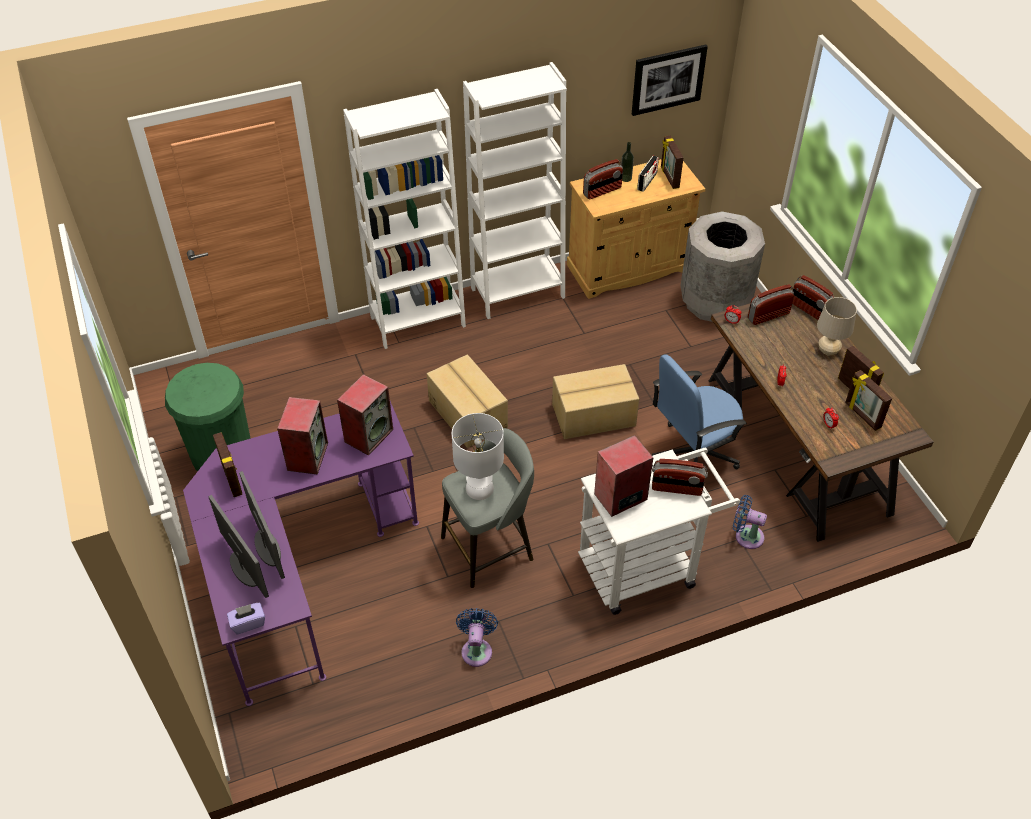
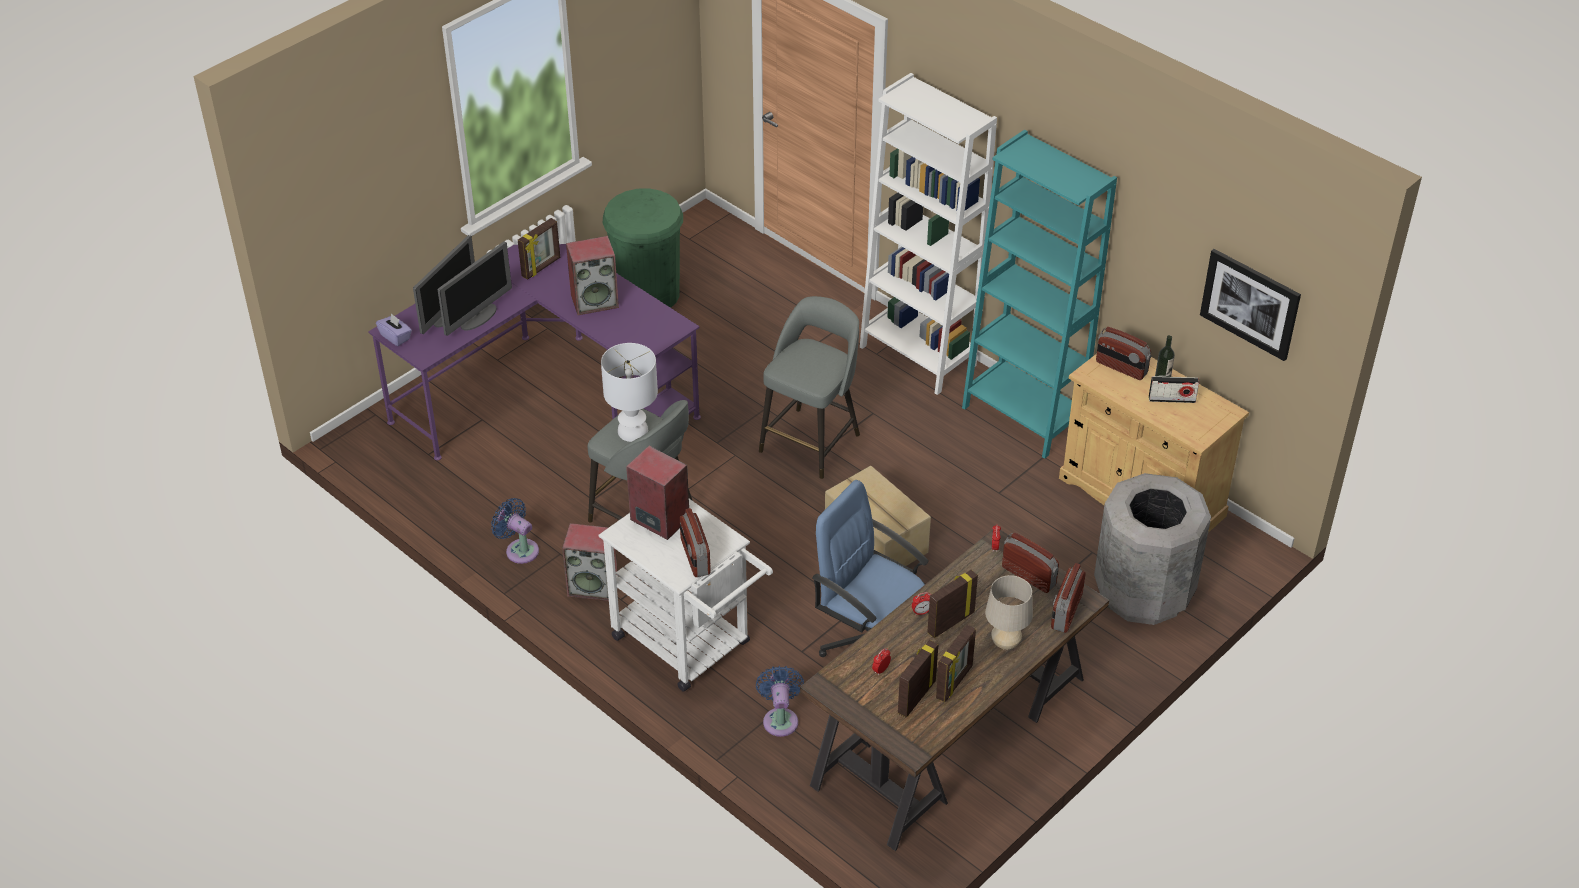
camera: 65 degrees right, 5 degrees down
(368, 435) = (644, 329): speaker -> speaker (593, 586)
(468, 413) = (811, 441): cardboard box -> grey stool
(477, 649) = (519, 549): blue fan -> blue fan turned 120 degrees counterclockwise
(517, 293) = (1022, 417): white bookcase -> turquoise bookcase
(669, 178) = (1195, 416): picture frame -> picture frame (950, 622)

